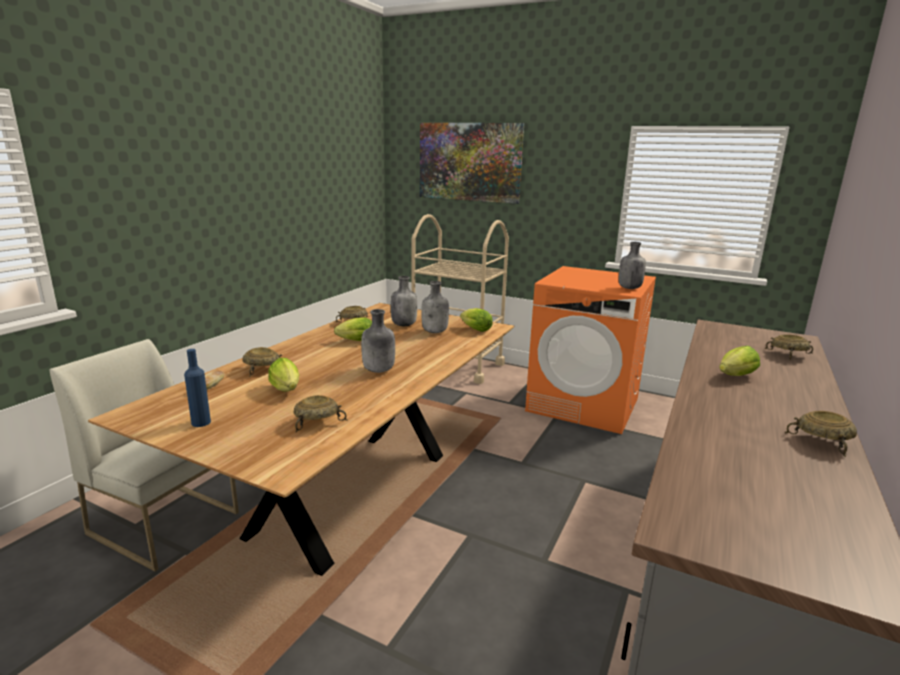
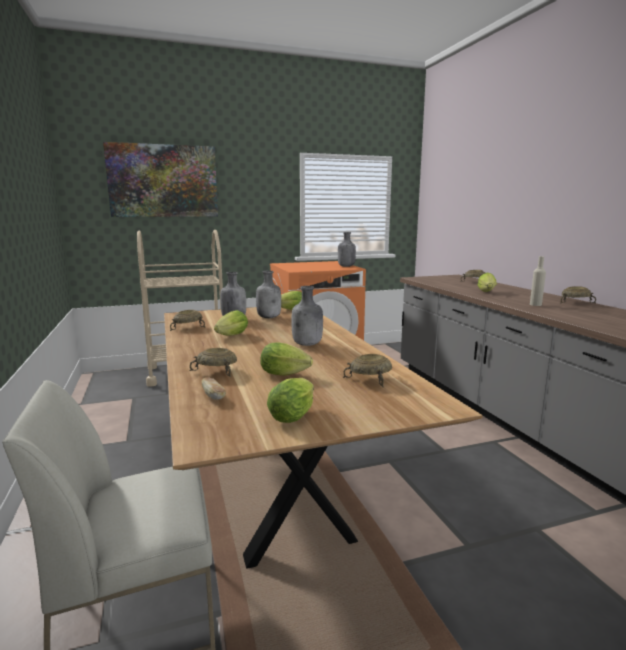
camera: 45 degrees left, 5 degrees down
(201, 422) = (294, 415): blue bottle -> lettuce
(728, 419) = (535, 304): none -> beige bottle

